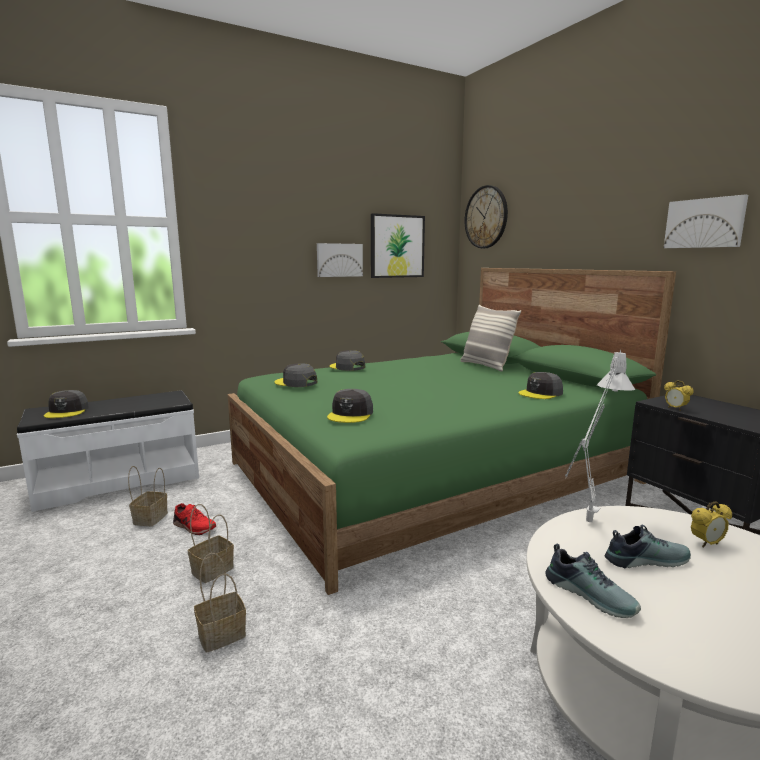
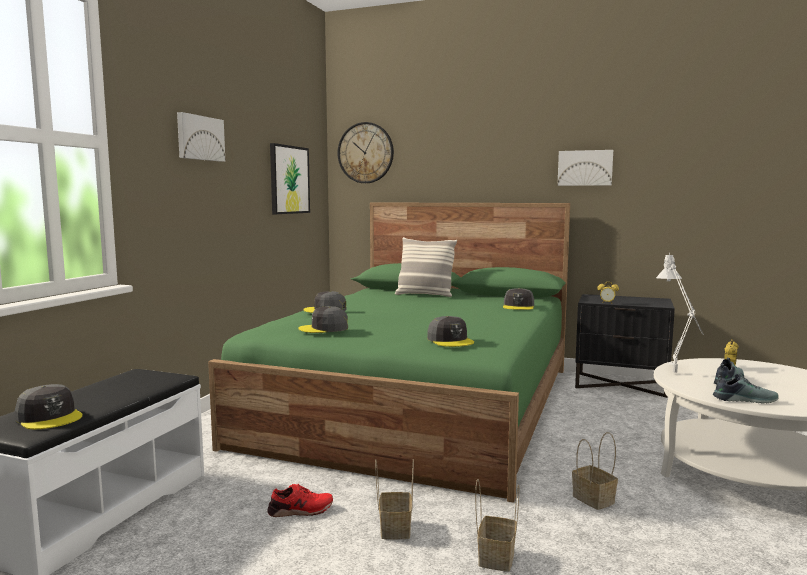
camera: 40 degrees left, 5 degrees down
(150, 519) = (235, 523): basket -> basket (595, 499)
(339, 260) = (248, 194): picture -> picture (199, 138)

